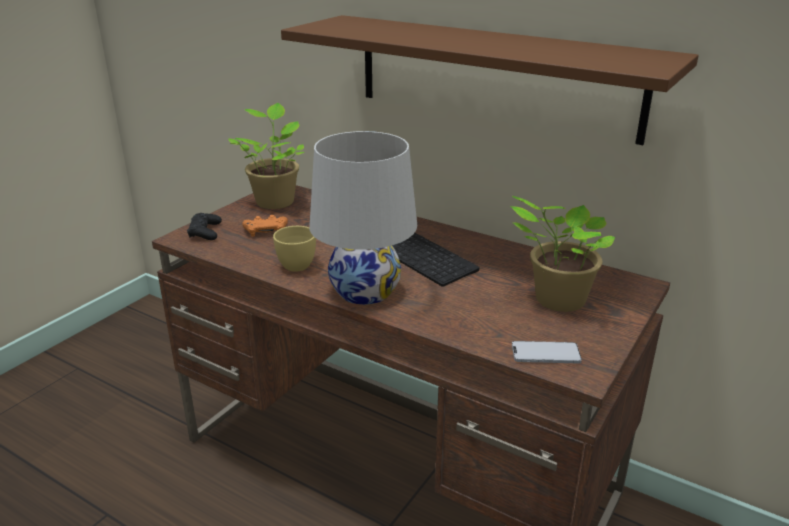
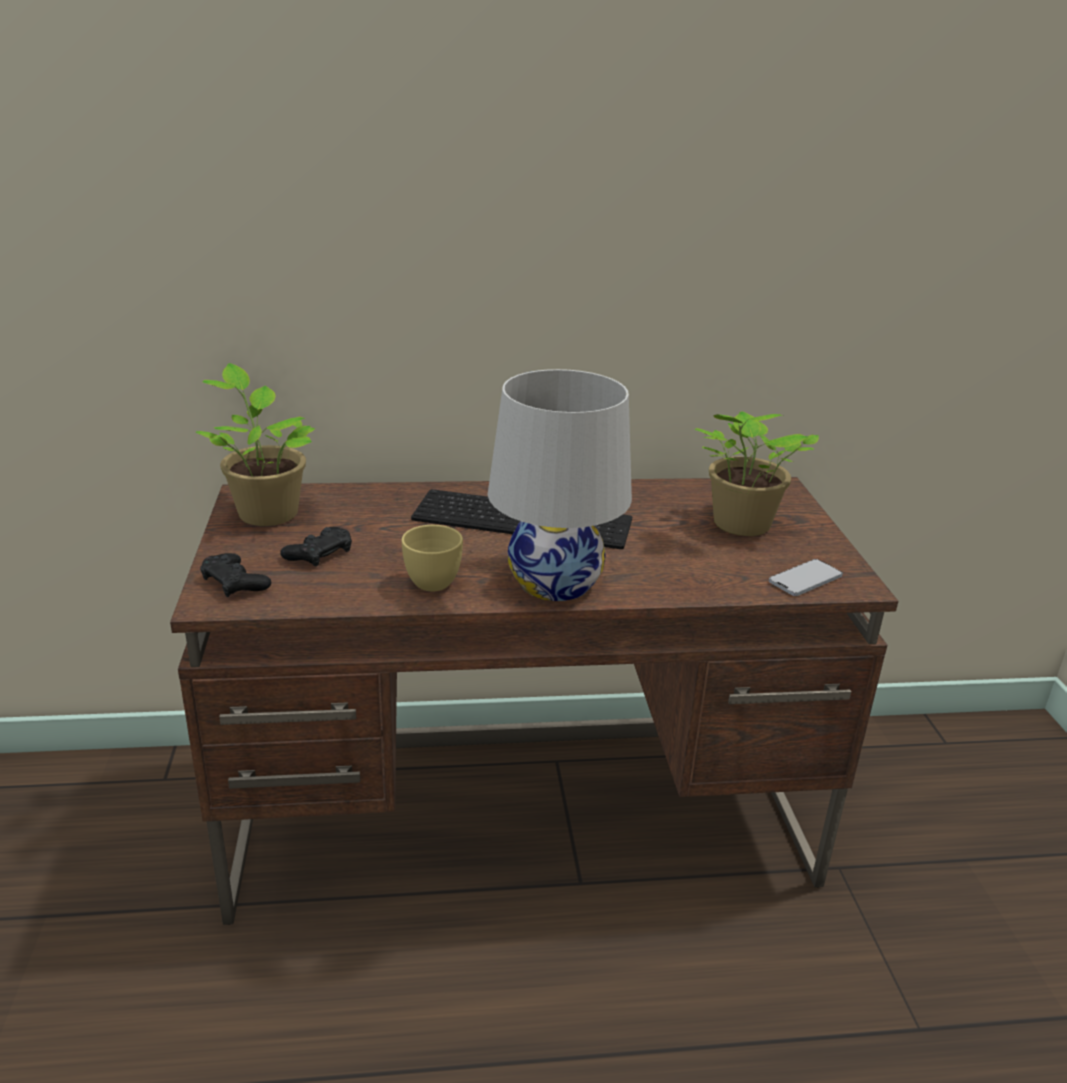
camera: 40 degrees left, 0 degrees up
(266, 230) = (319, 553): orange game controller -> black game controller
(494, 76) = (577, 278): brown shelf -> none

